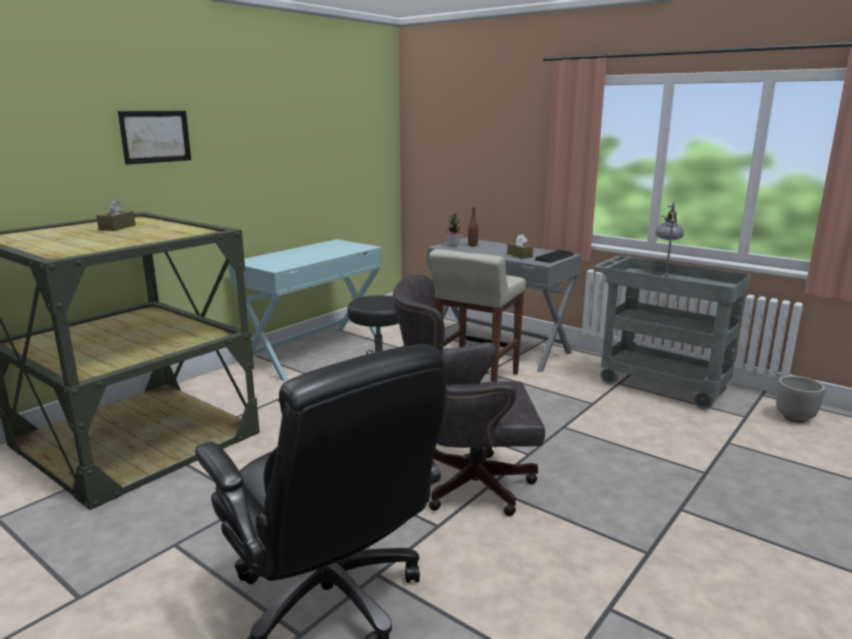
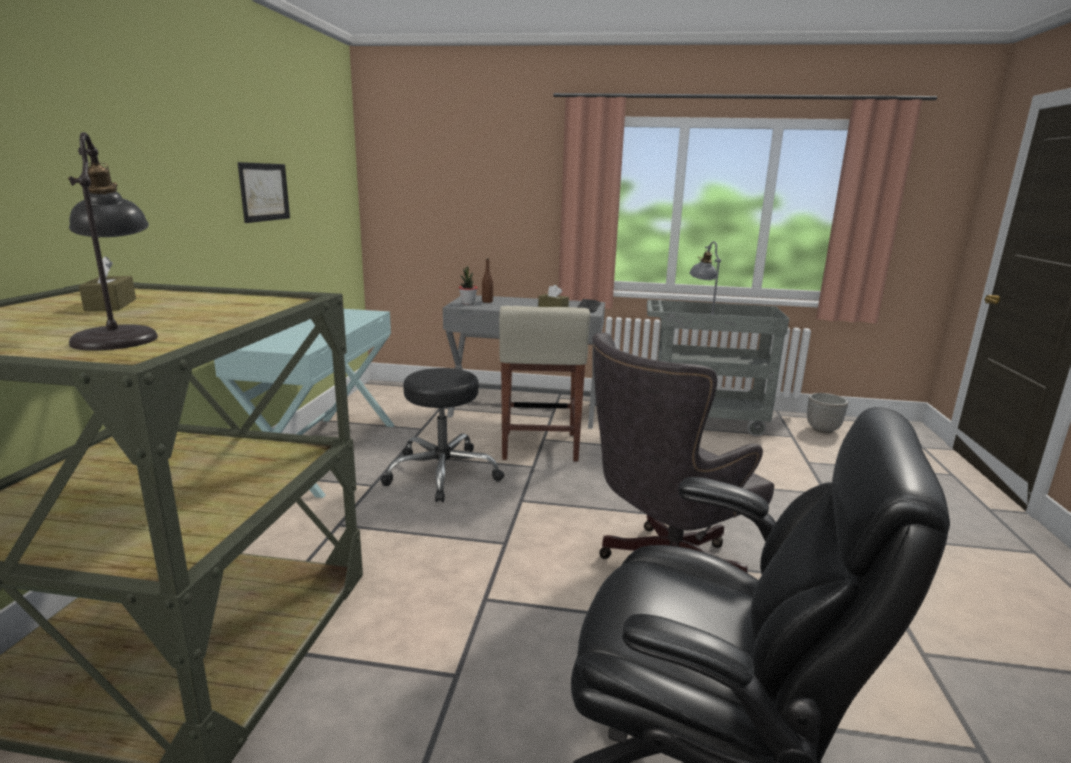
camera: 30 degrees left, 0 degrees up
(86, 243) = (119, 333): none -> grey table lamp
(155, 136) = (104, 159): picture -> picture (264, 192)

